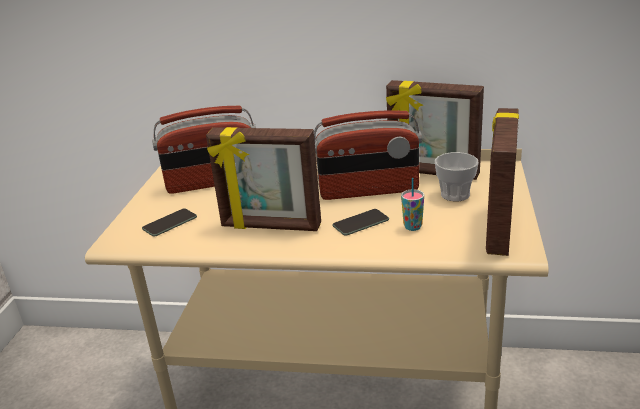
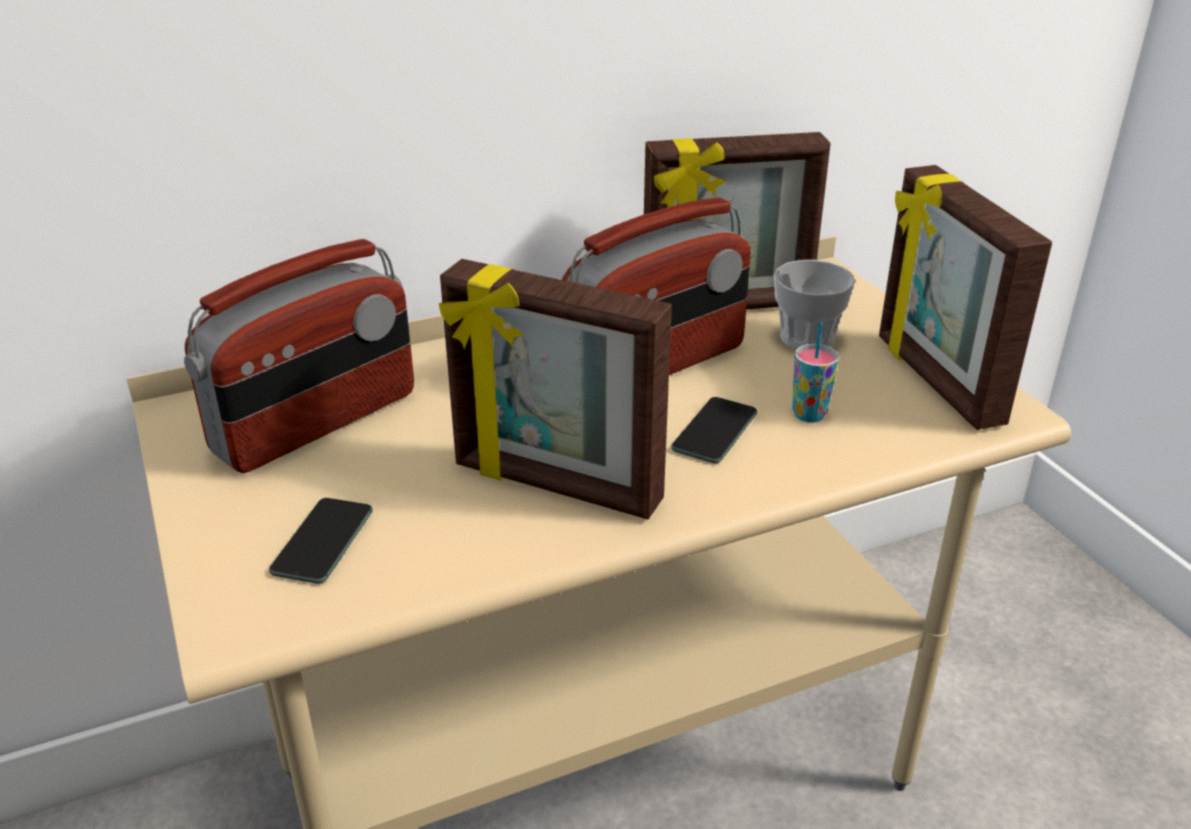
camera: 35 degrees left, 5 degrees up
(270, 226) = (555, 485): picture frame -> picture frame turned 45 degrees clockwise

